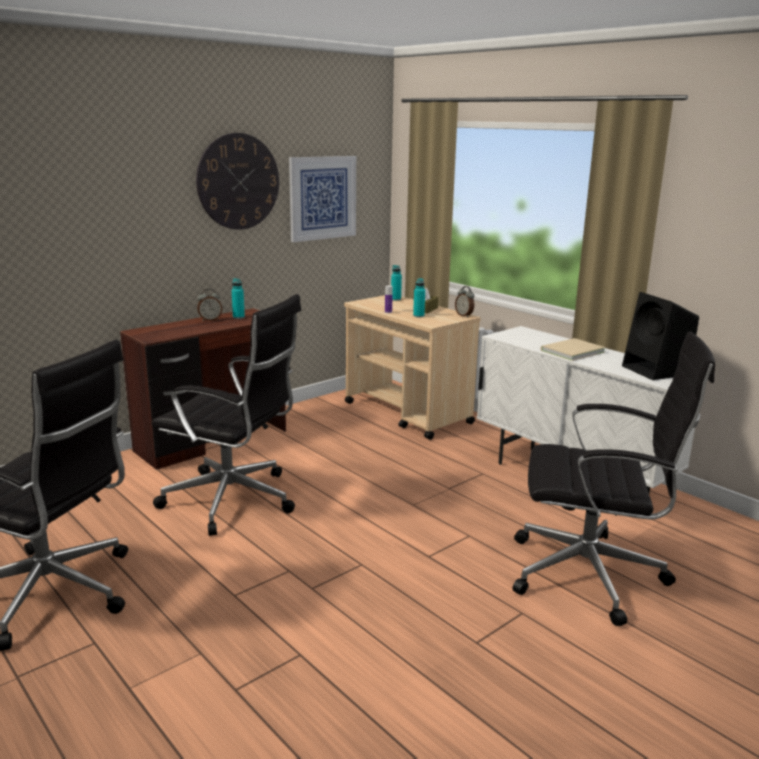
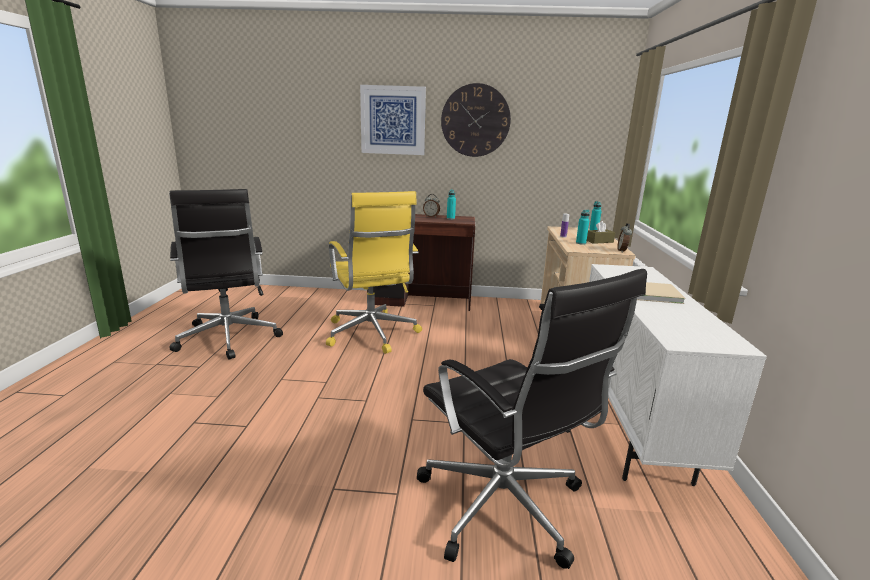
camera: 45 degrees right, 0 degrees up
(234, 500) = (372, 334): black office chair -> yellow office chair
(322, 198) = (552, 140): picture -> picture (393, 120)
(656, 371) = (701, 333): black speaker -> none

